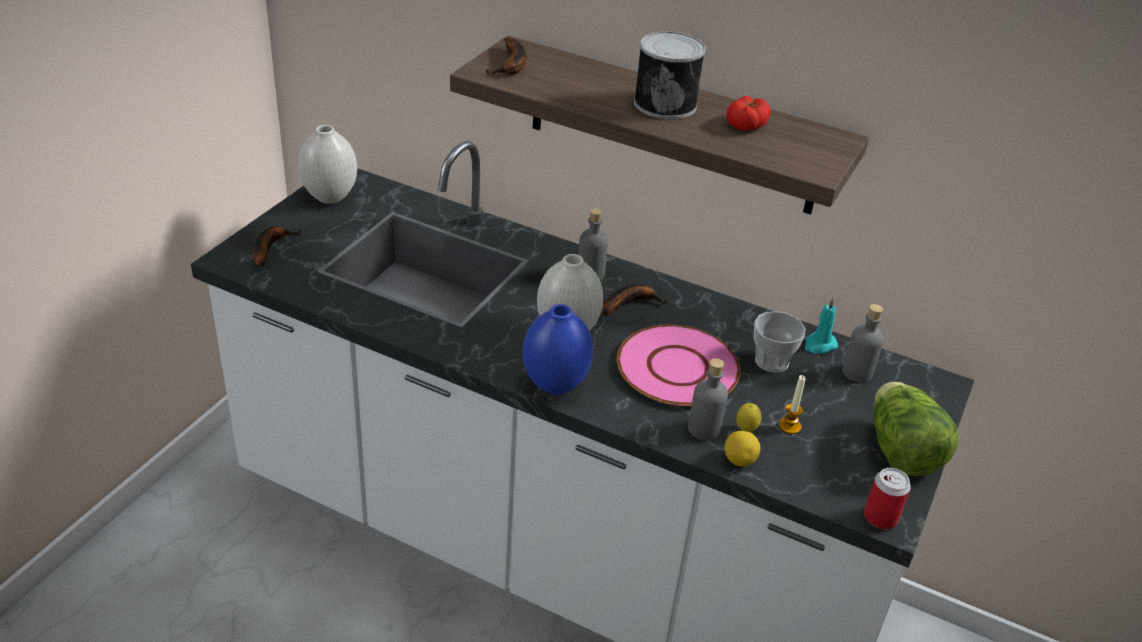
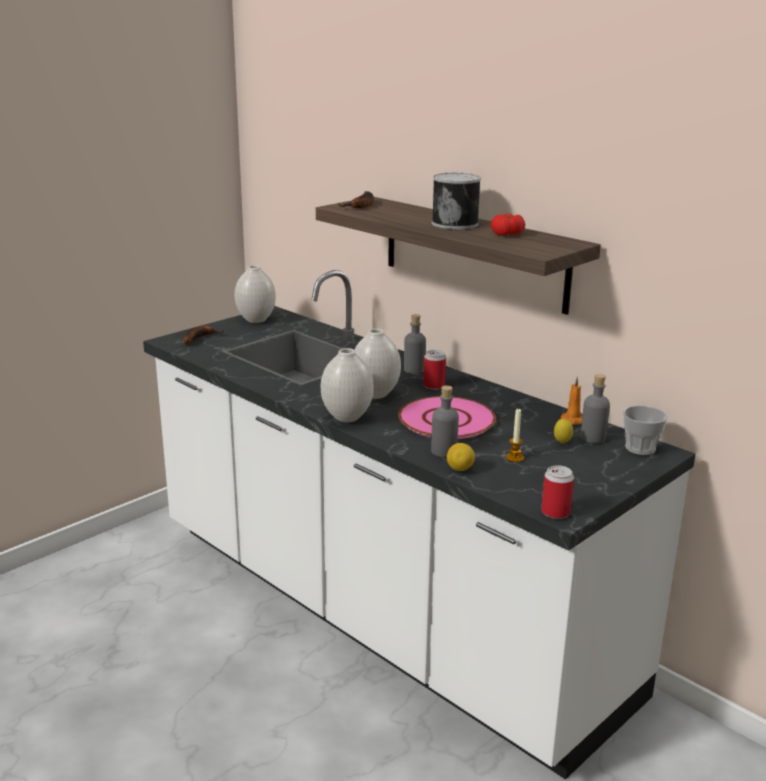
camera: 20 degrees right, 15 degrees down
(556, 384) = (347, 417): blue vase -> white vase
(630, 303) = (434, 386): banana -> can
(745, 430) = (477, 455): lemon -> lemon (562, 443)
(771, 361) = (525, 425): cup -> cup (640, 448)
(819, 345) = (571, 421): turquoise candle -> orange candle
(900, 451) = (599, 481): lettuce -> none

